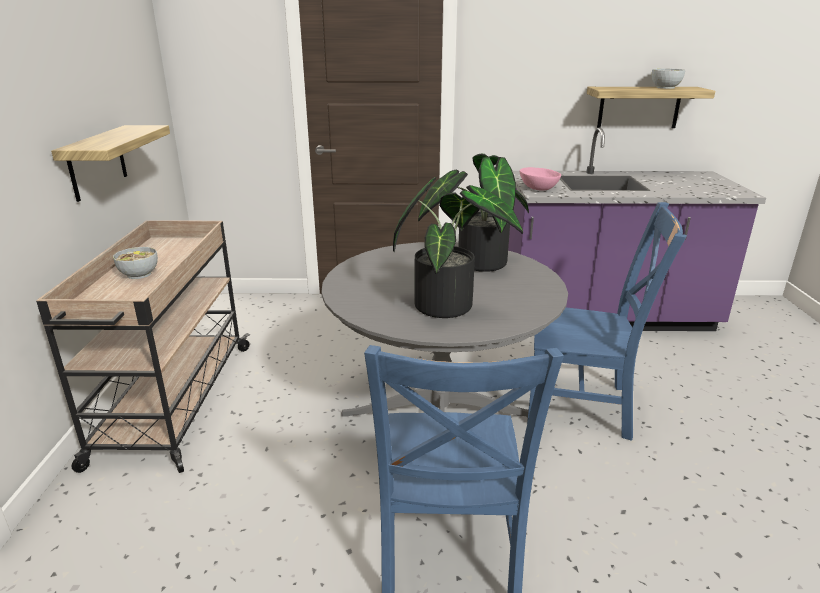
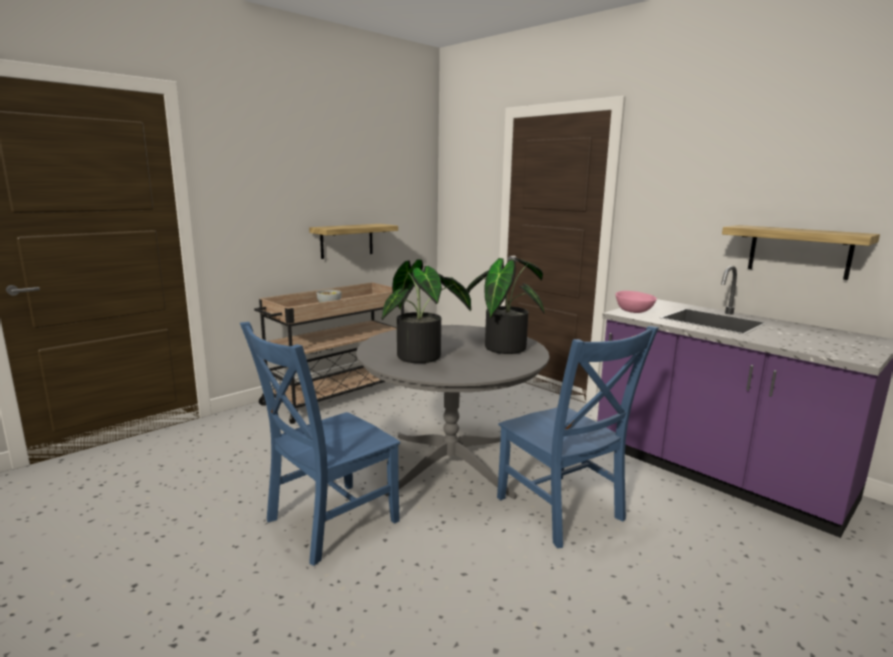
camera: 45 degrees right, 10 degrees down
(665, 87) = (820, 231): bowl -> none

